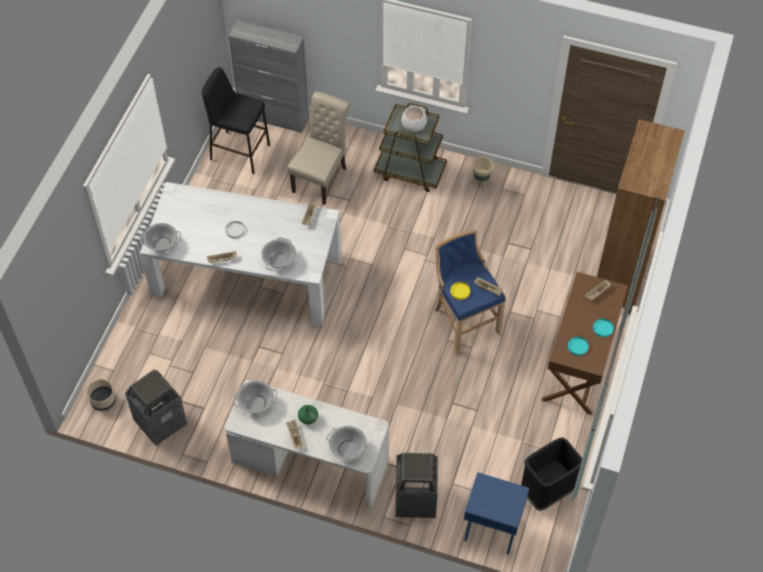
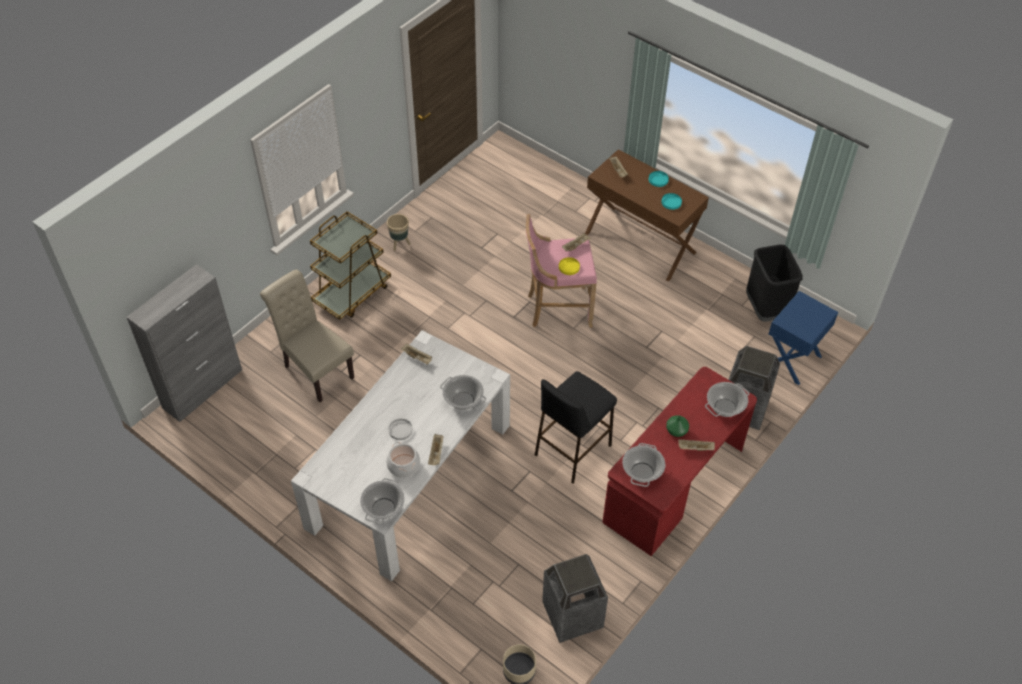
camera: 70 degrees left, 5 degrees down
(239, 152) = (233, 435): black stool -> black stool (572, 450)
(310, 463) = (674, 484): white desk -> red desk
(414, 124) = (343, 236): cooking pot -> cooking pot (404, 466)
(464, 321) = (557, 309): blue stool -> pink stool
(620, 277) = (559, 184): brown bookcase -> none

